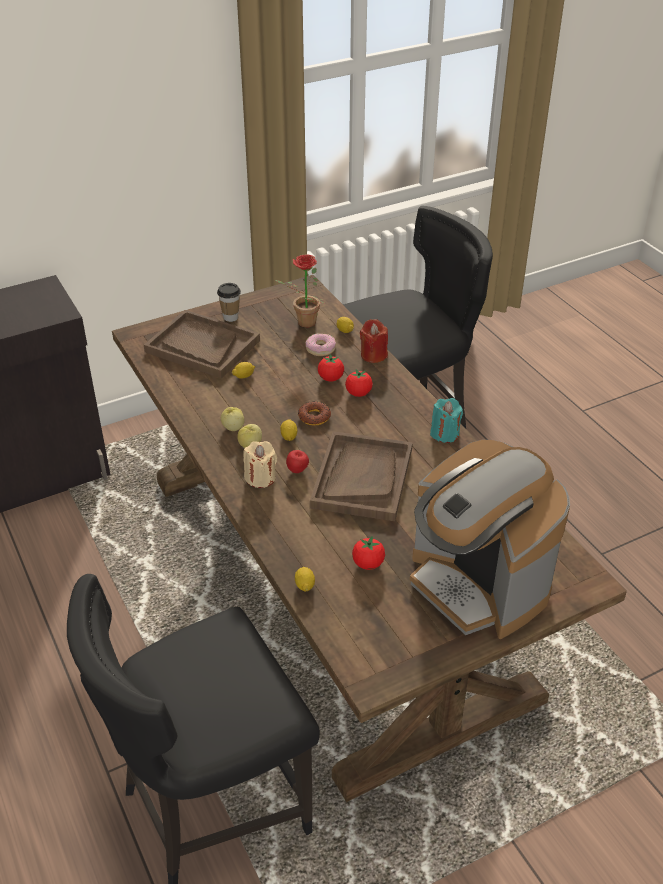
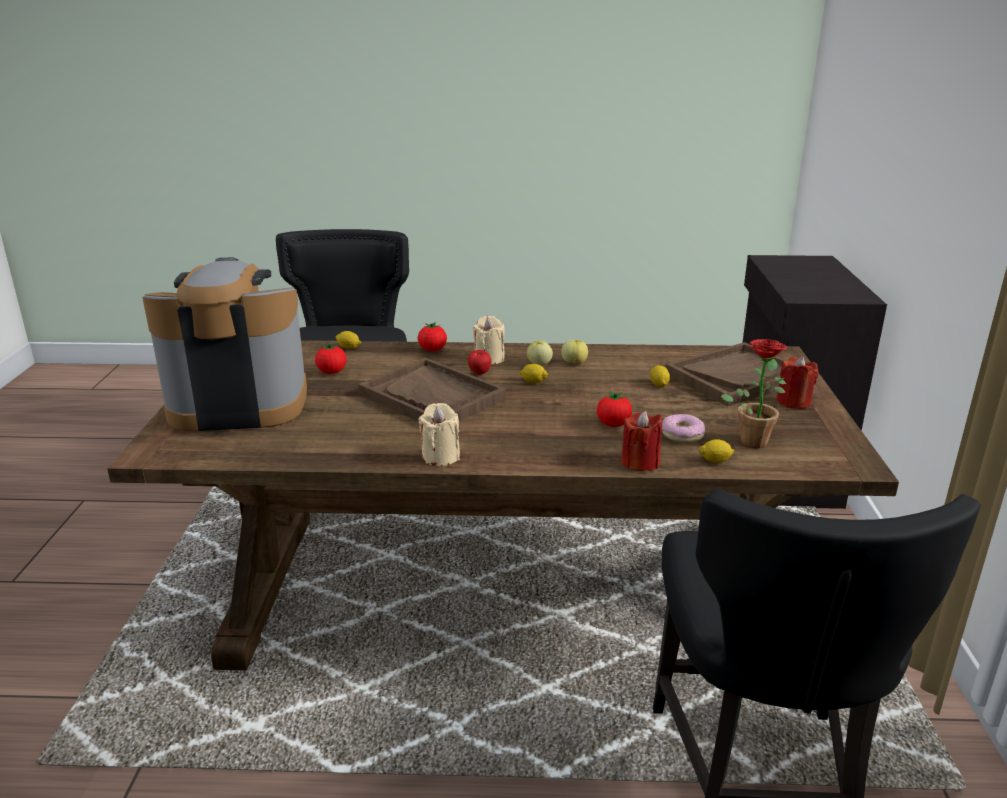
camera: 120 degrees right, 15 degrees down
(230, 317) = (793, 402): cup -> red candle
(314, 417) = (551, 399): donut -> none
(358, 393) = (568, 431): tomato -> tomato (432, 350)
(444, 434) = (440, 456): turquoise candle -> beige candle

